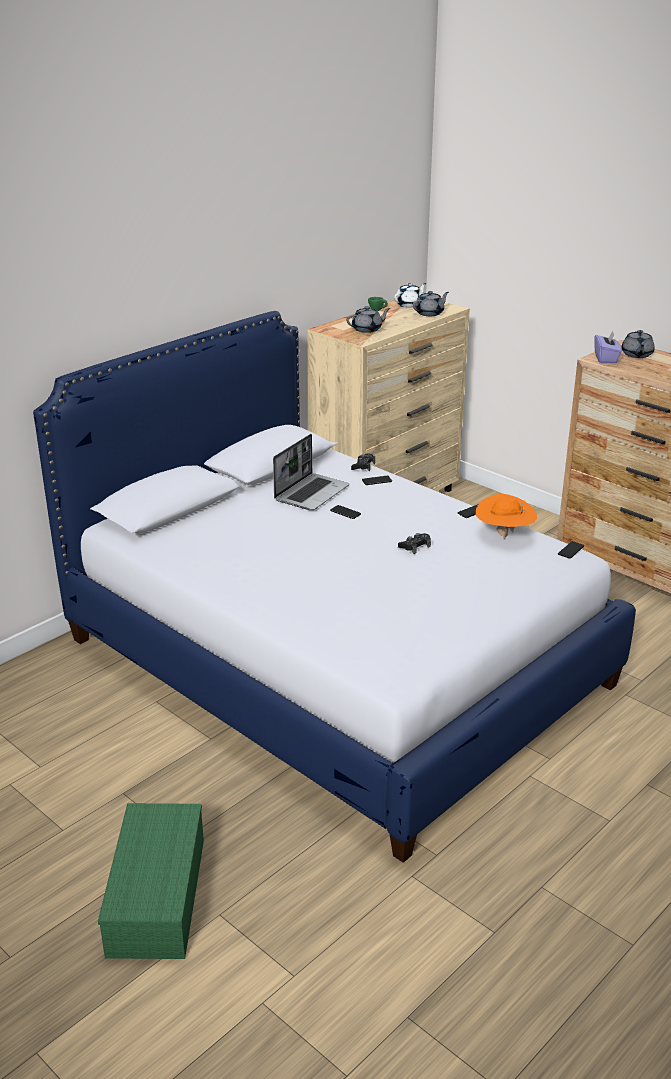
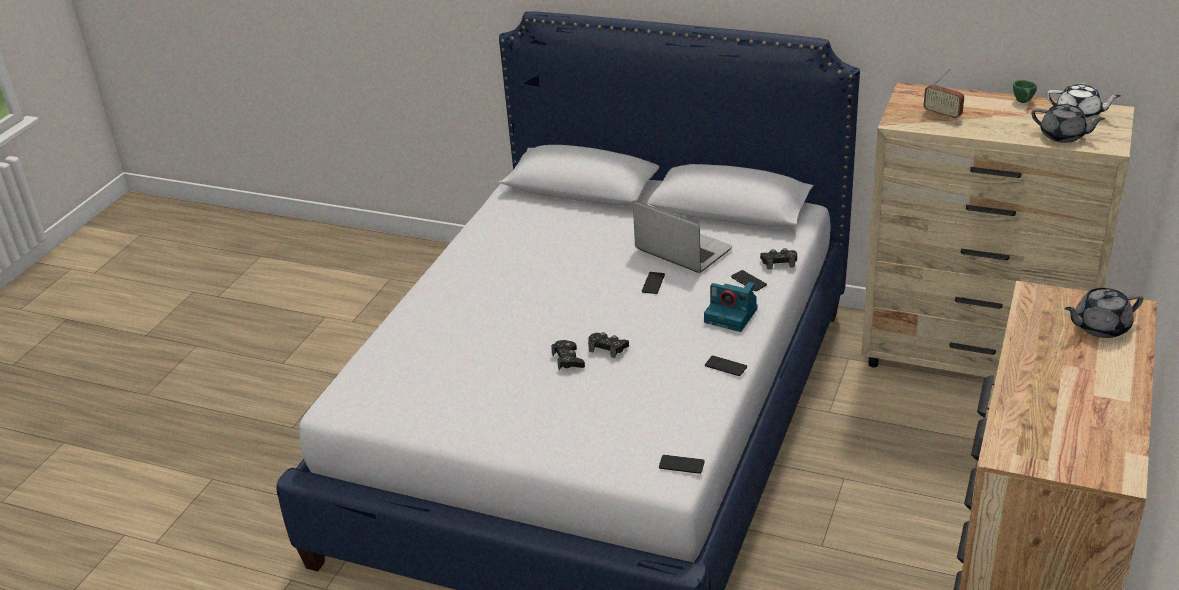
camera: 70 degrees right, 5 degrees up
(158, 898) = (222, 440): green storage box -> none
(311, 493) = (681, 250): laptop -> laptop turned 150 degrees counterclockwise
(367, 329) = (942, 114): grey teapot -> radio
(413, 495) = (732, 315): none -> camera
(417, 564) = (568, 359): none -> black game controller
(504, 535) = (682, 404): orange hat -> none
(606, 358) = (1048, 303): purple tissue box -> none

